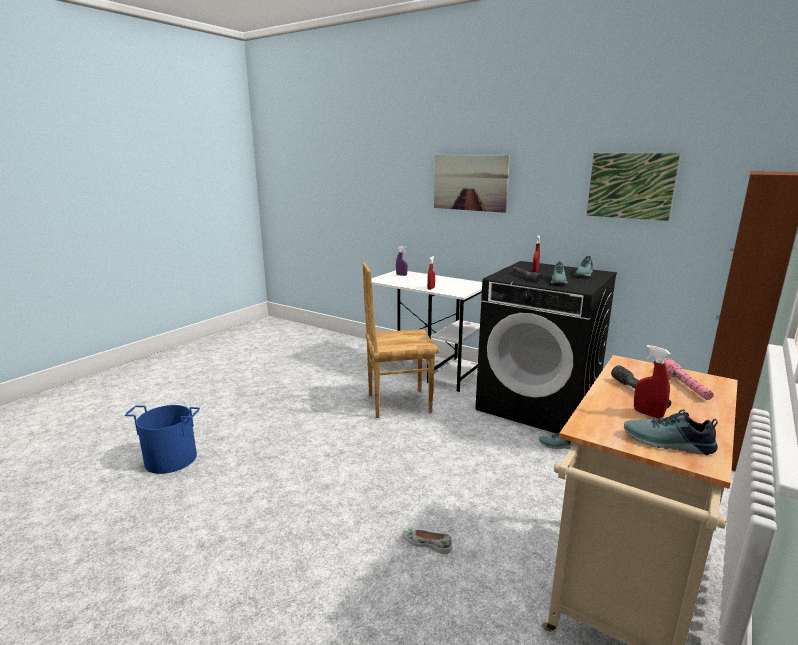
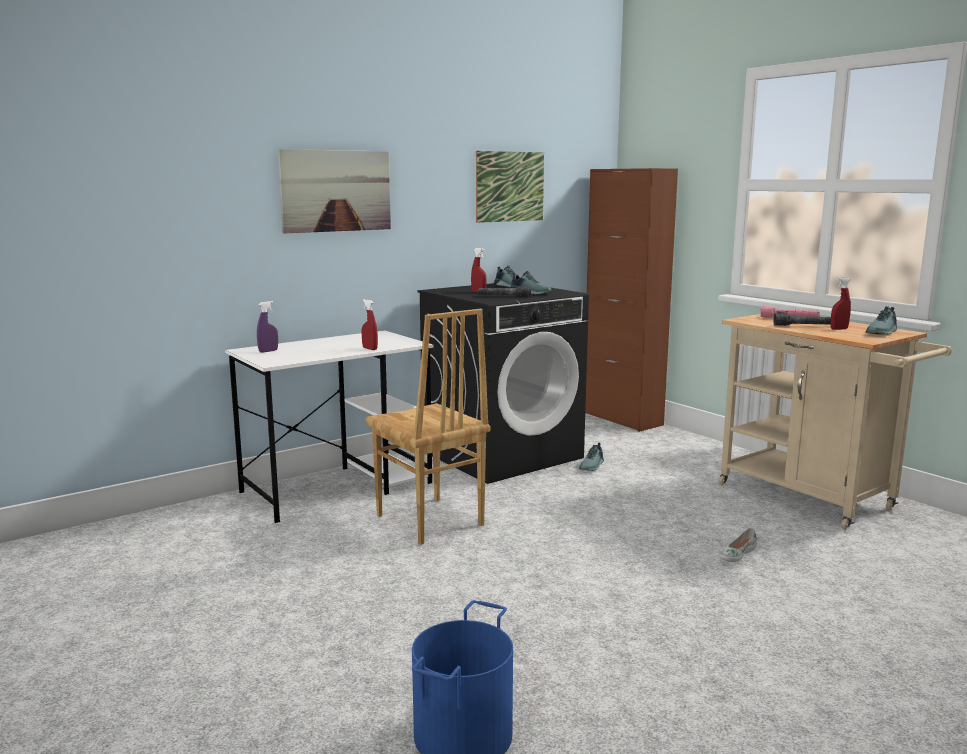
camera: 70 degrees left, 5 degrees down
(398, 403) = (428, 521): brown chair -> brown chair turned 45 degrees counterclockwise

